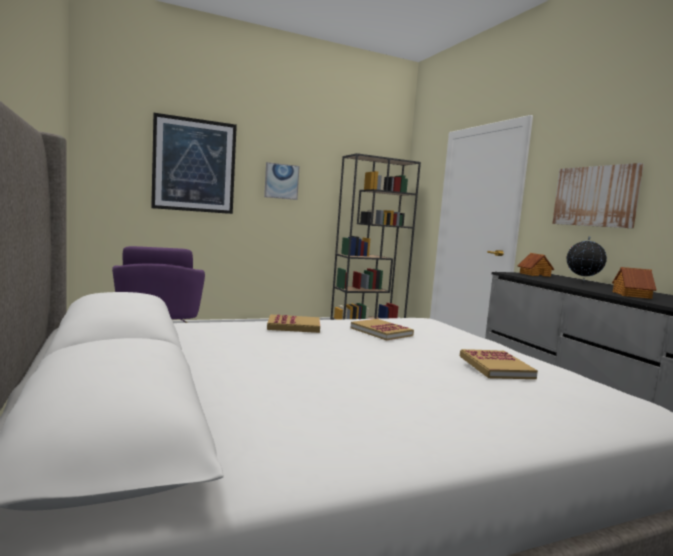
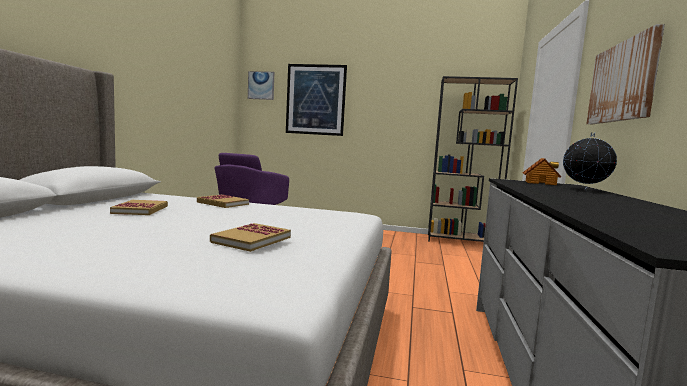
camera: 35 degrees right, 0 degrees up
(281, 181) = (384, 108): picture -> picture (261, 85)
(381, 332) = (276, 213): book -> book (140, 210)
(631, 295) = (567, 198): toy house -> none

